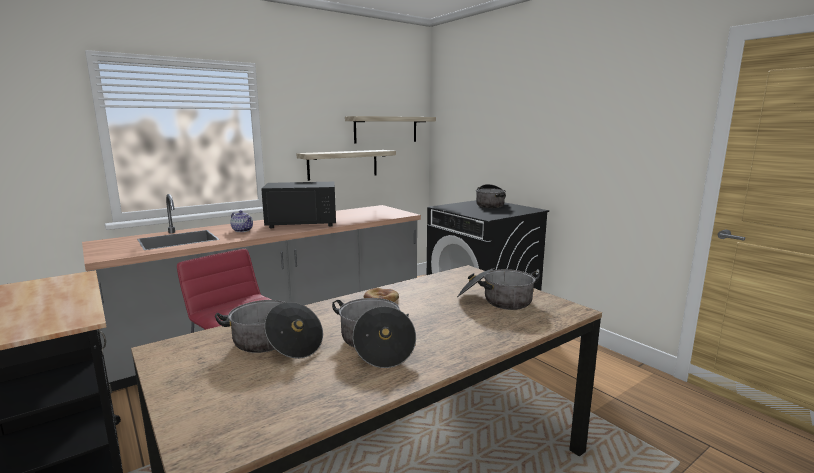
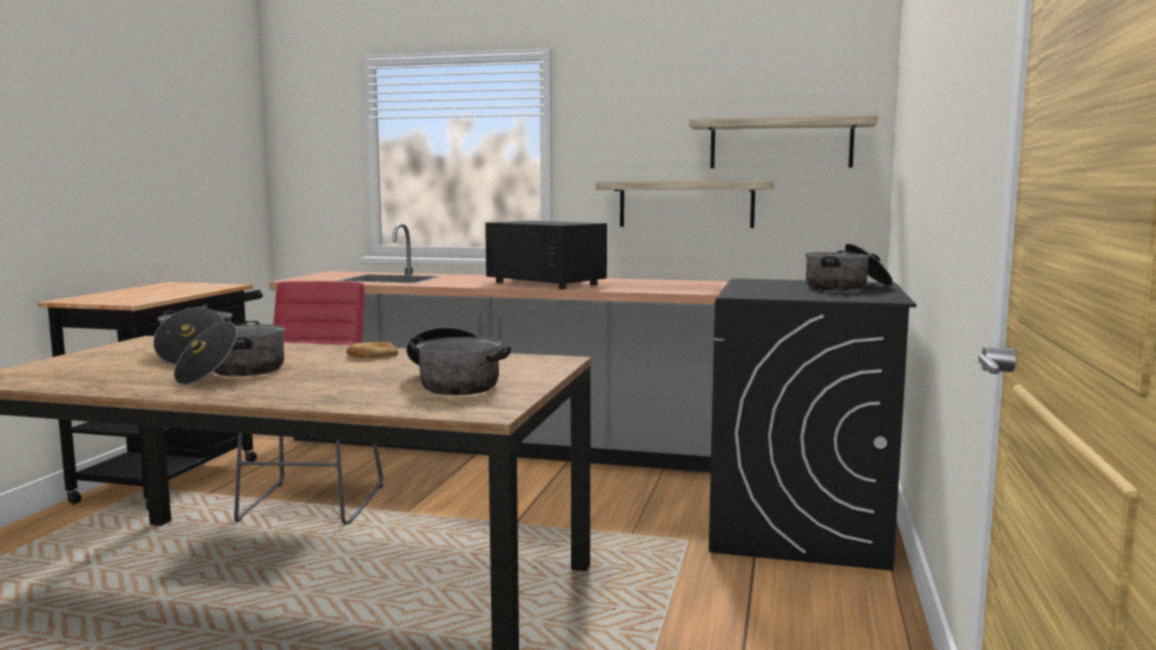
camera: 50 degrees right, 5 degrees down
(243, 230) = (464, 280): teapot -> none

